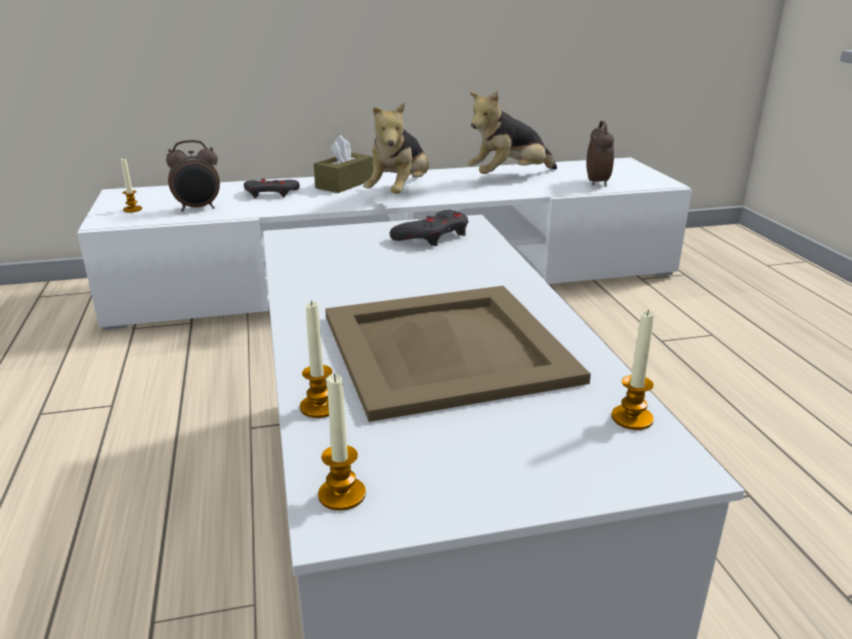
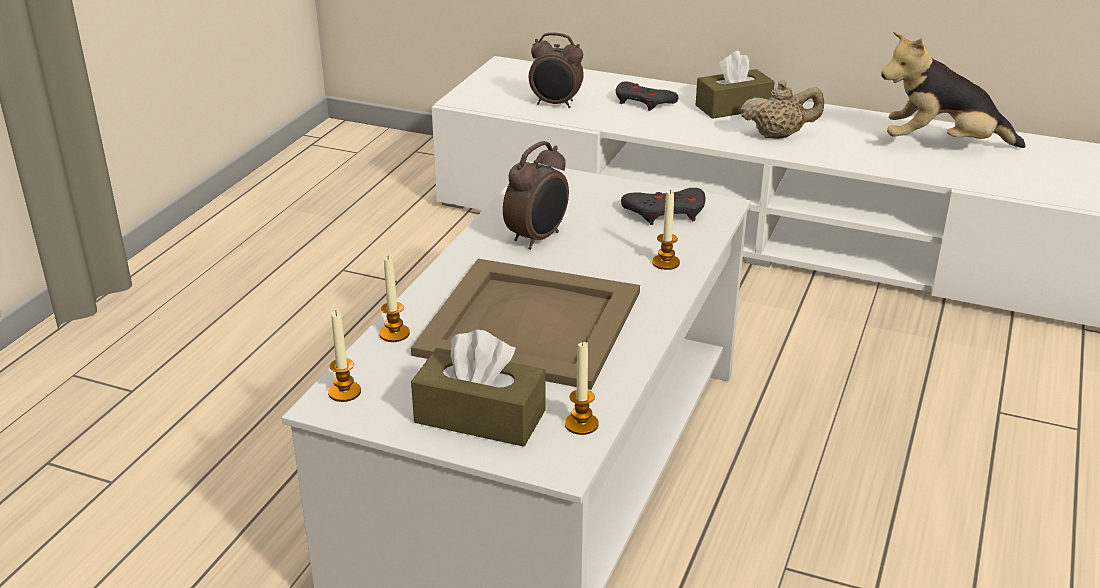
camera: 35 degrees right, 5 degrees up
(132, 209) = (497, 90): candle -> candle (665, 263)
(400, 193) = (779, 136): plush toy -> beige teapot
(530, 454) = (480, 417): none -> brown tissue box
(598, 183) = (1048, 184): alarm clock -> alarm clock (538, 238)

